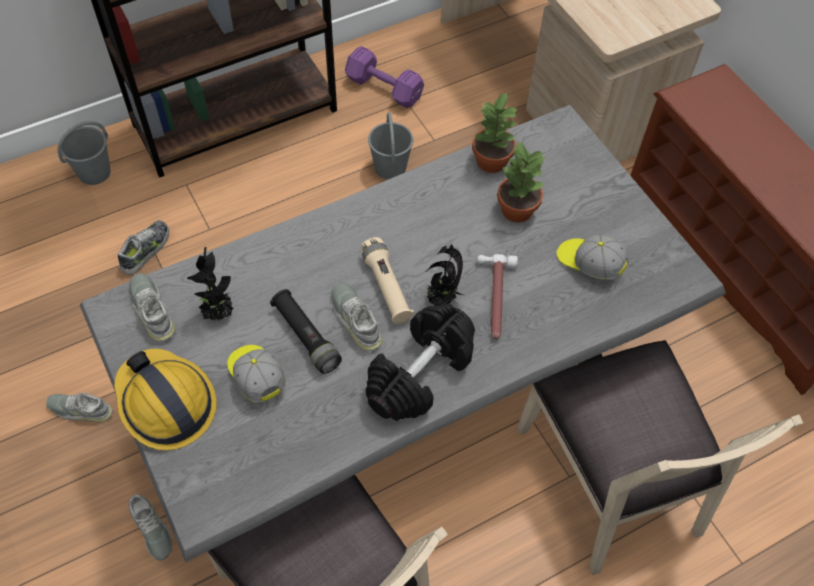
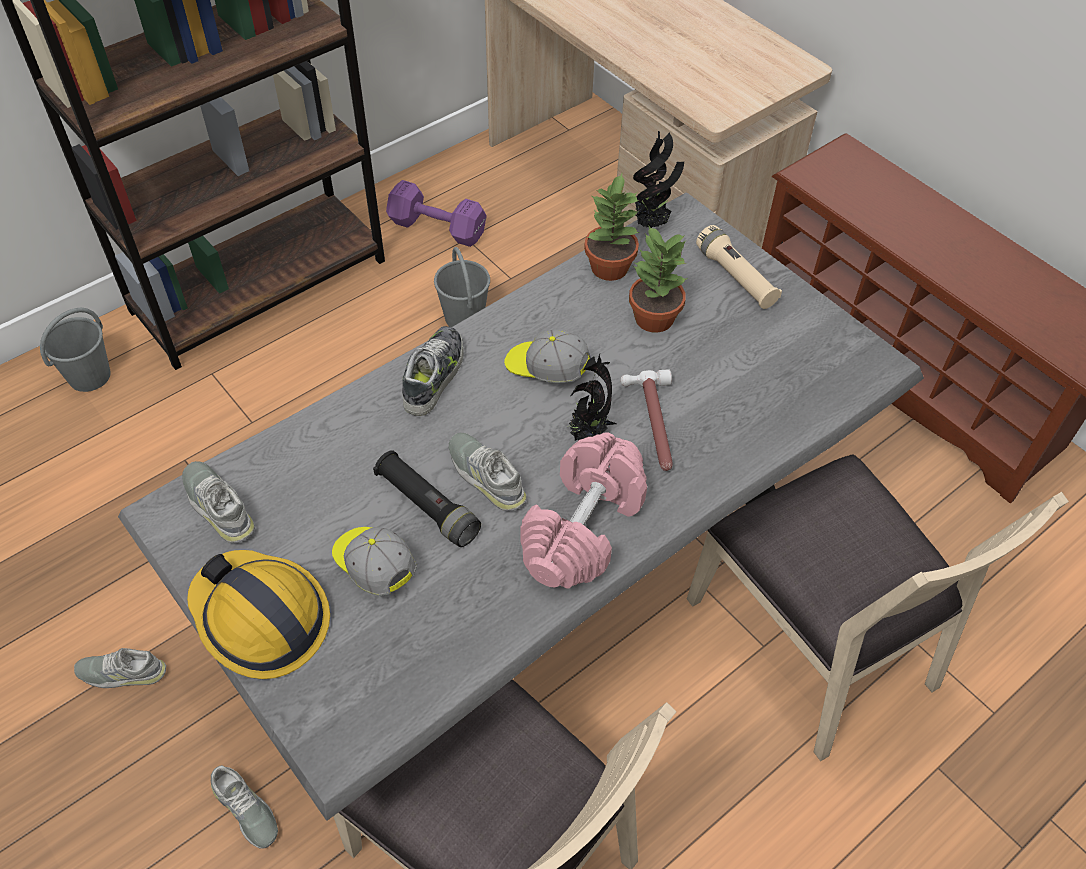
camera: 10 degrees left, 5 degrees down
(146, 250) = (174, 460): shoe -> shoe (434, 376)
(219, 313) = (308, 495): potted plant -> potted plant (652, 224)
(386, 287) = (516, 431): beige flashlight -> beige flashlight (735, 277)
(420, 374) = (583, 528): black dumbbell -> pink dumbbell
(589, 263) = (756, 366): cap -> cap (546, 368)

